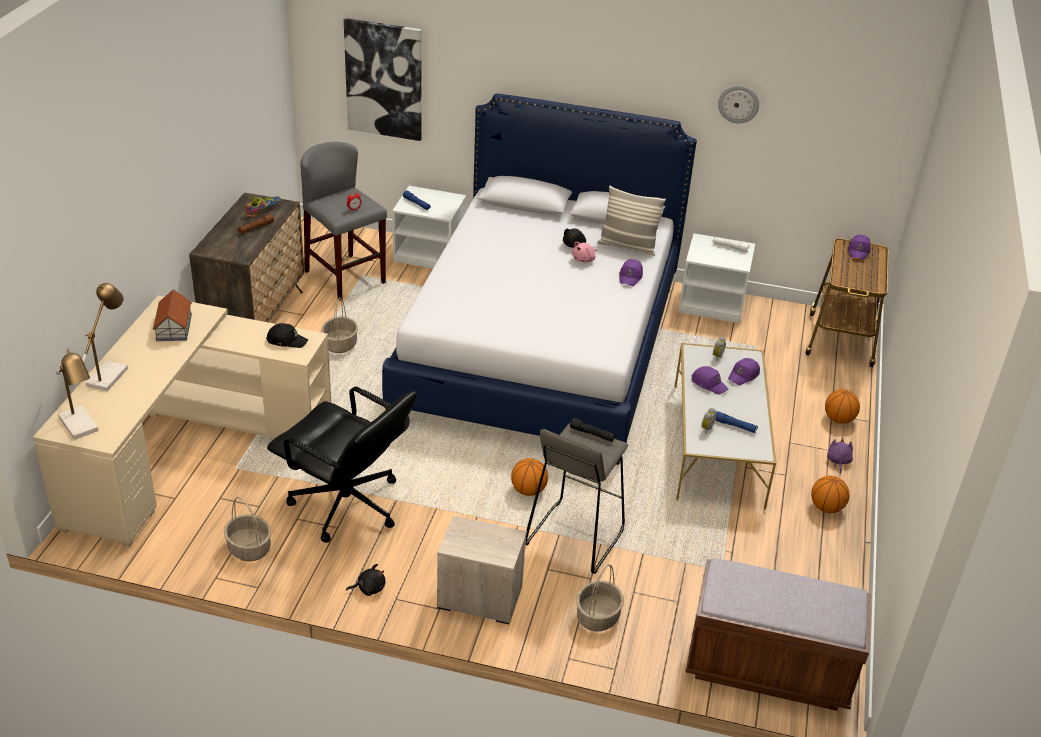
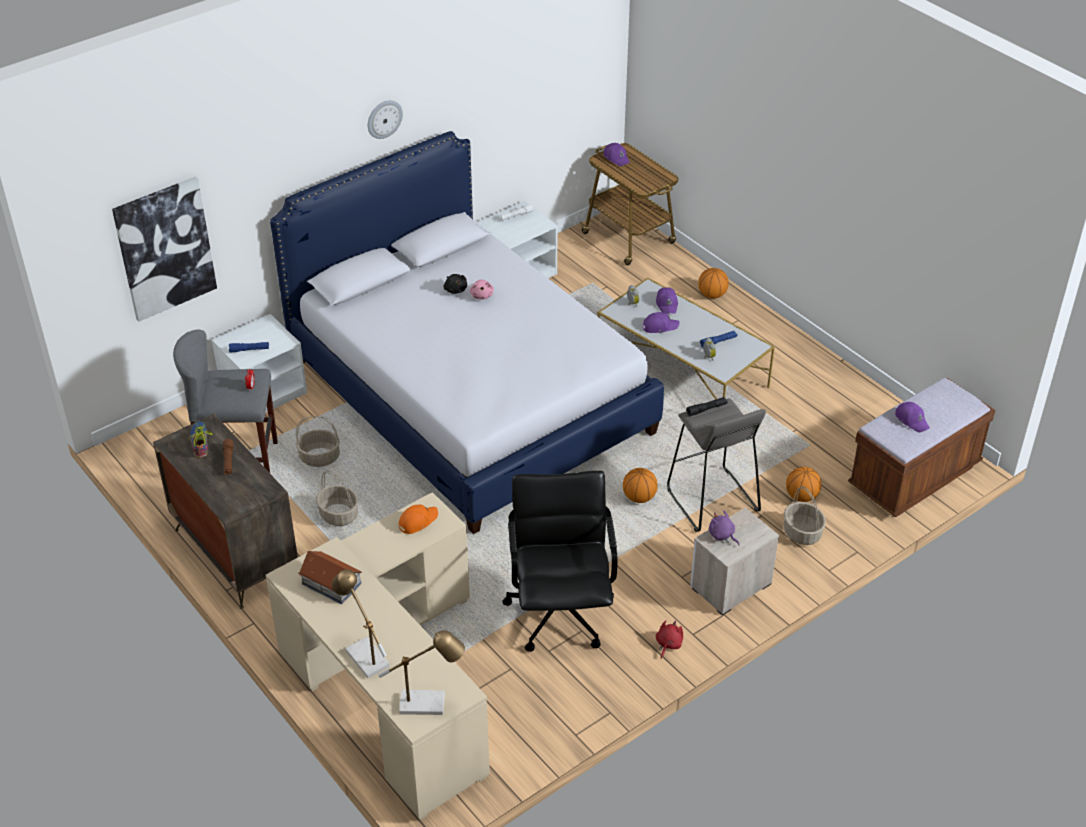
camera: 50 degrees left, 5 degrees up
(248, 548) = (558, 698): basket -> basket (319, 458)
(286, 340) = (417, 521): black cap -> orange cap
(347, 506) = (561, 612): black office chair -> black office chair turned 75 degrees counterclockwise
(369, 588) = (668, 644): black plush toy -> red plush toy
(627, 246) = (489, 263): pillow -> none
(631, 277) = (532, 284): purple cap -> purple cap (912, 420)
(738, 104) = (489, 88): wall clock -> wall clock (384, 119)
(826, 508) = (794, 358): basketball -> basketball (801, 496)
(838, 461) = (754, 323): purple plush toy -> purple plush toy (722, 535)

